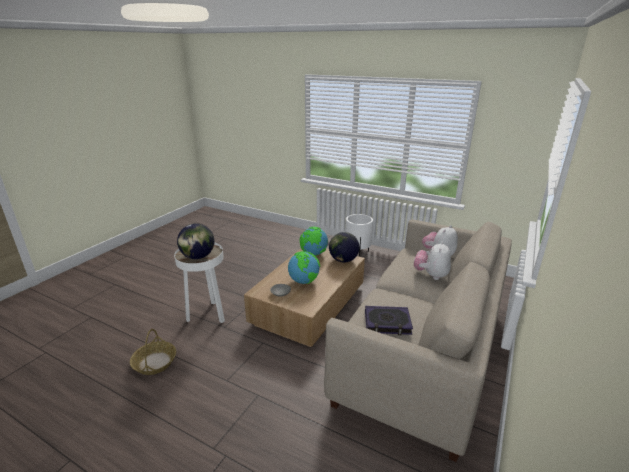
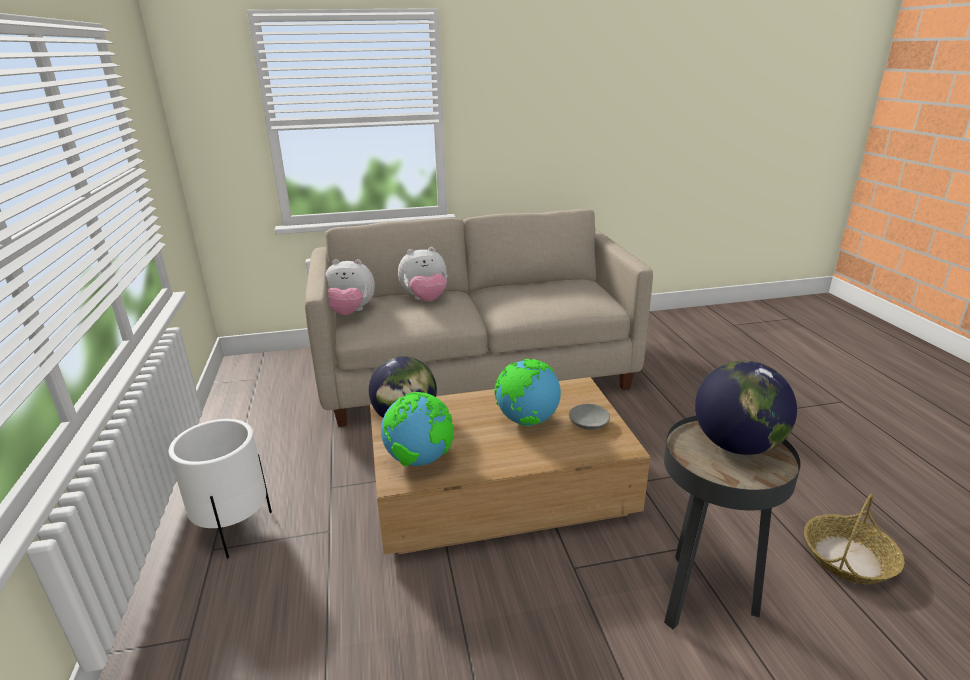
camera: 130 degrees left, 0 degrees up
(207, 315) = (702, 598): white side table -> black side table
(387, 323) = (561, 293): book -> none

